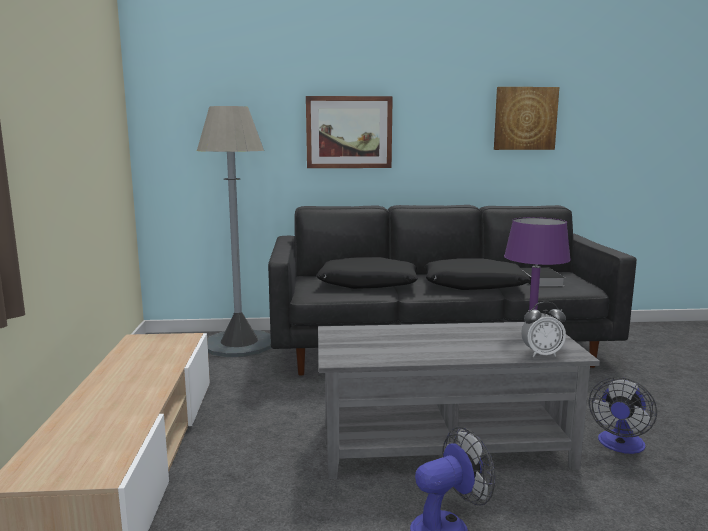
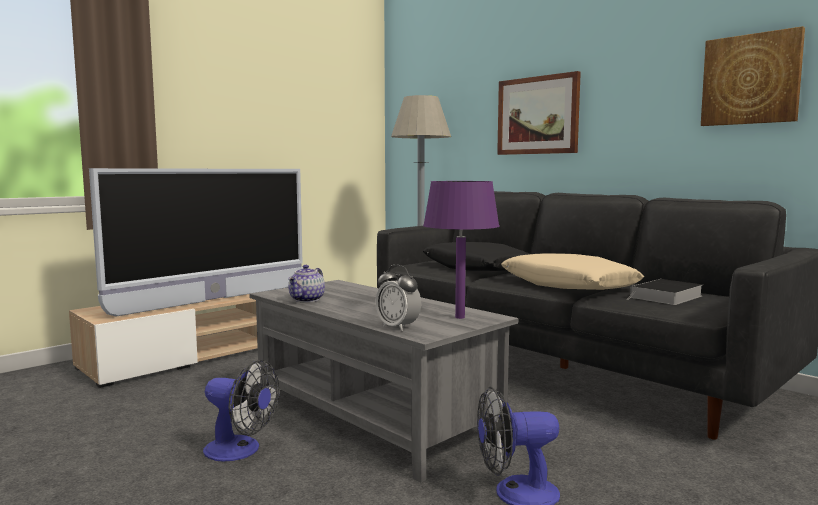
camera: 50 degrees right, 5 degrees down
(141, 394) = (214, 299): none -> television
(394, 355) = (307, 300): none -> teapot
(473, 285) = (568, 285): black pillow -> beige pillow

